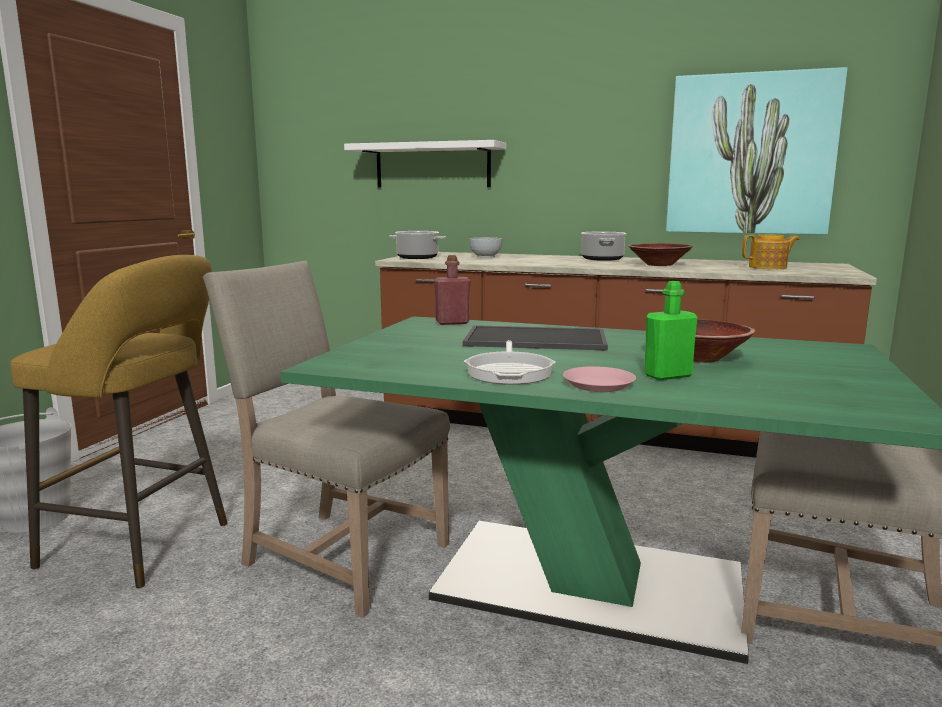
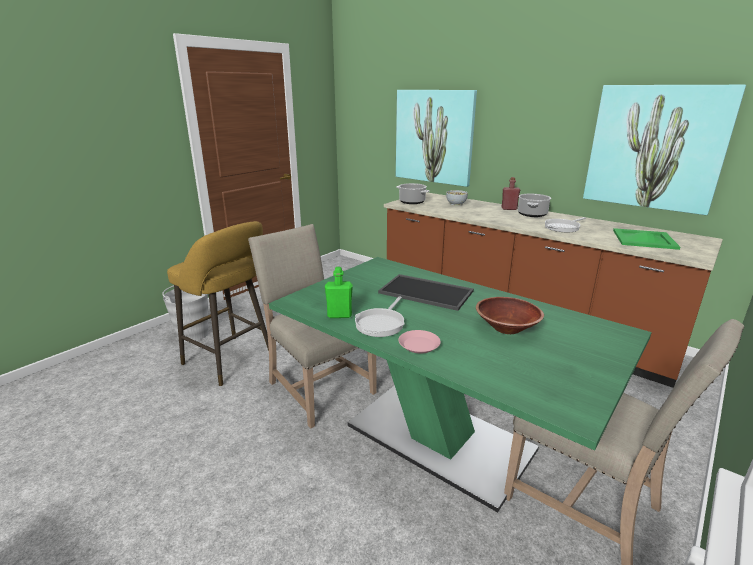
camera: 20 degrees right, 10 degrees up
(432, 166) = (434, 137): white shelf -> picture
(452, 323) = (393, 267): red bottle -> red bottle (509, 209)
(659, 265) = (563, 227): brown bowl -> frying pan
(667, 375) = (468, 343): green bottle -> green bottle (339, 315)
(768, 267) = (643, 239): teapot -> green tray

